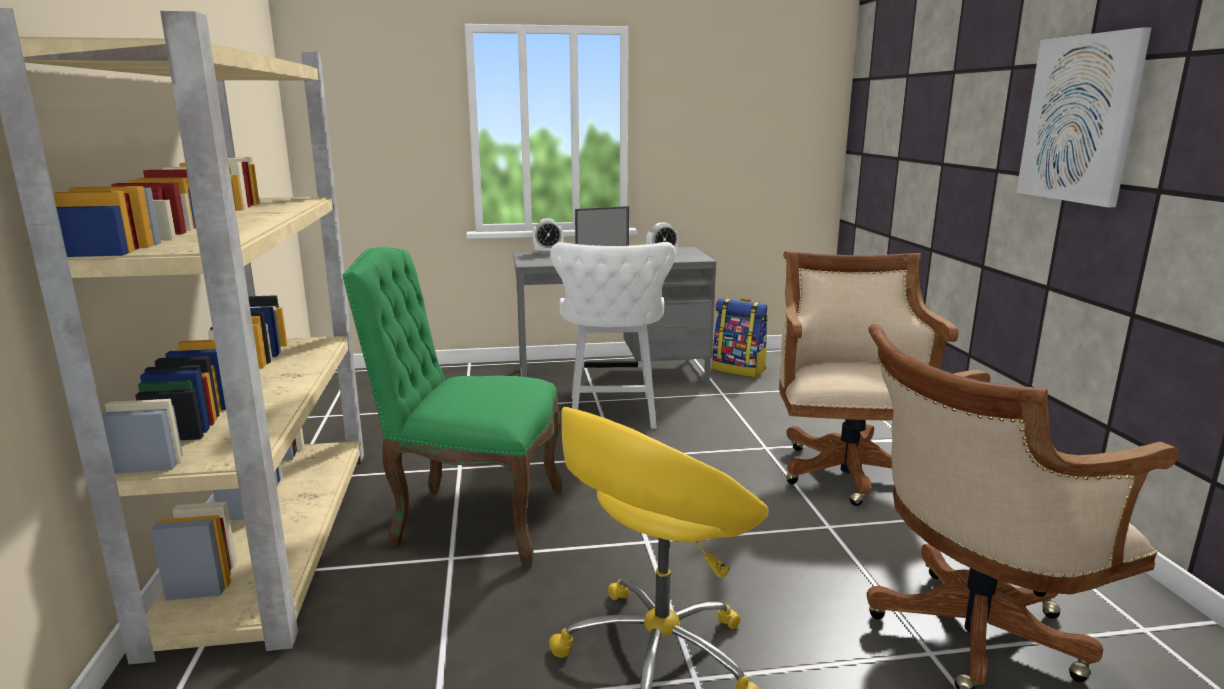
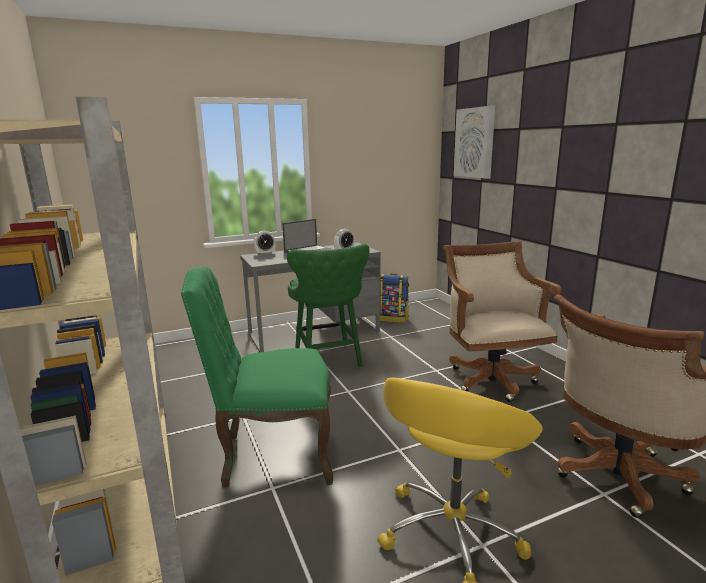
camera: 15 degrees left, 0 degrees up
(612, 414) = (328, 360): white stool -> green stool
(1080, 119) = (614, 158): picture -> picture (474, 143)

